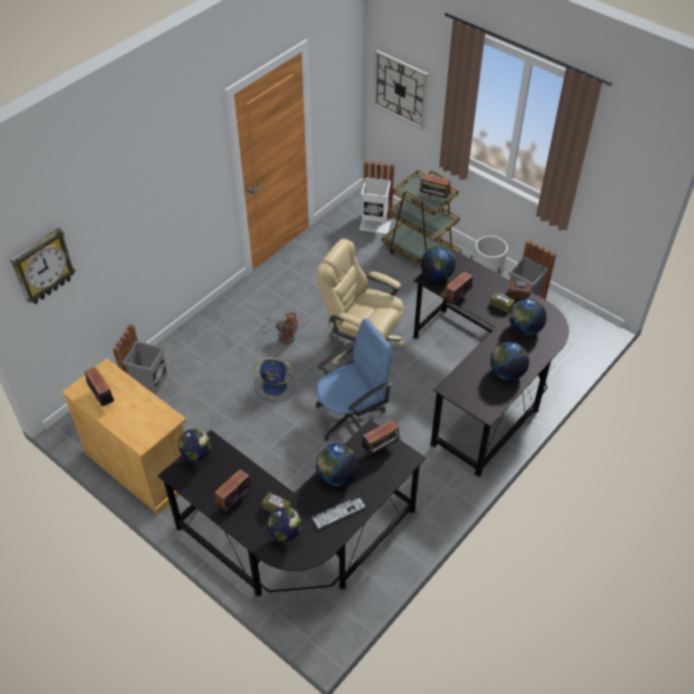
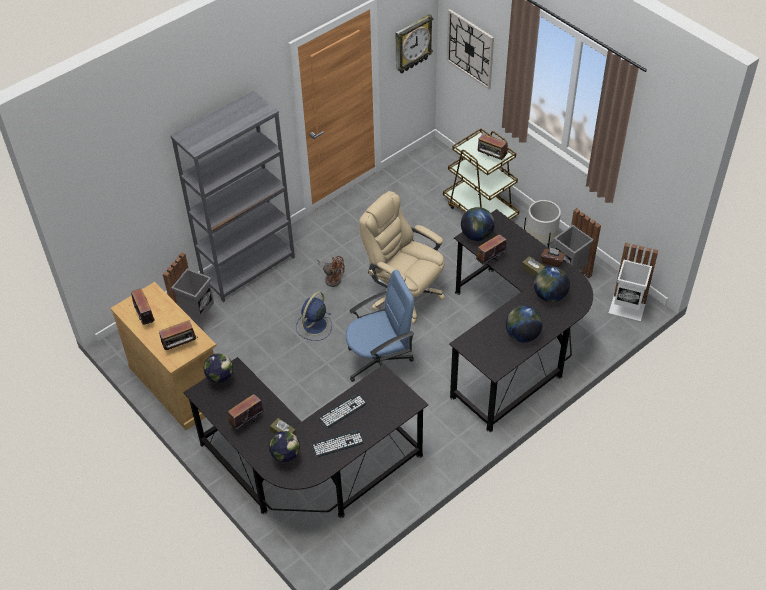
camera: 10 degrees right, 0 degrees up
(42, 267) = (104, 193): wall clock -> wall clock (412, 44)
(197, 335) = (248, 269): none -> grey bookcase
(275, 387) = (314, 326): blue fan -> blue fan turned 105 degrees clockwise
(336, 476) = (342, 411): globe -> keyboard
(375, 224) = (441, 177): white trash can -> white trash can (627, 308)
(381, 449) = (388, 391): radio -> radio (180, 346)

